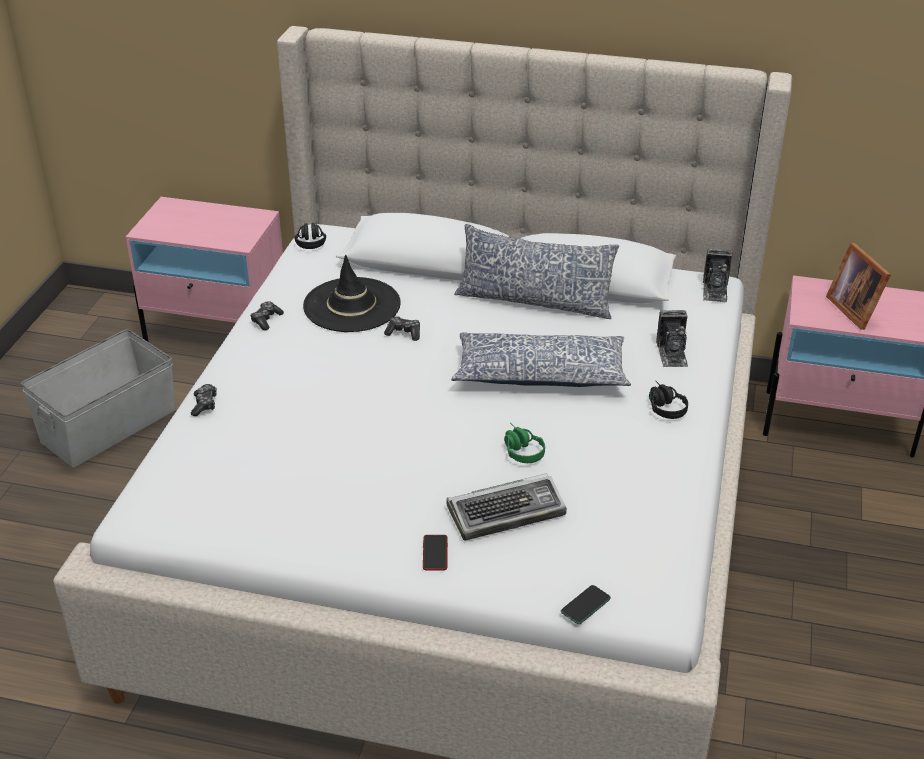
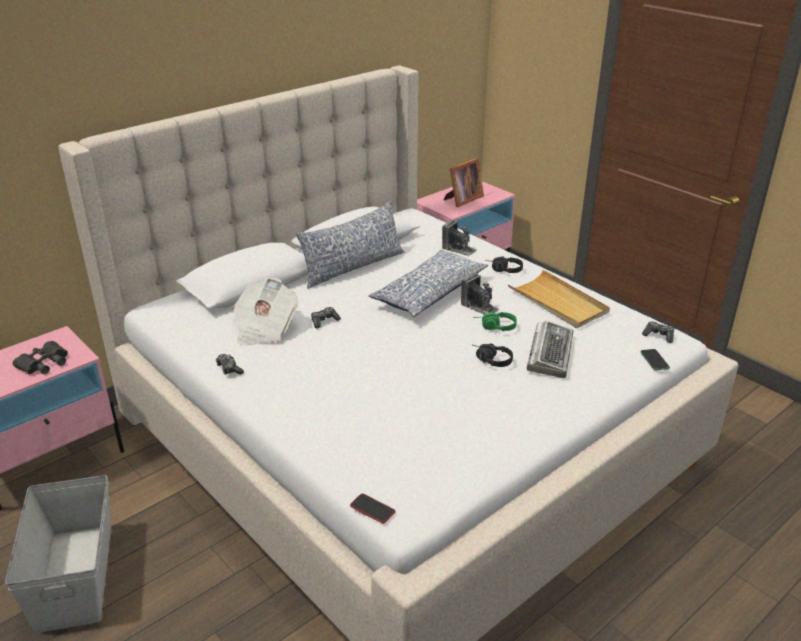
camera: 55 degrees left, 5 degrees down
(204, 404) = (299, 433): game controller -> game controller (658, 335)
(214, 232) = (44, 363): none -> black binoculars
(310, 240) = (157, 316): black headphones -> black headphones (489, 360)
(352, 305) = (264, 328): black hat -> newspaper
(435, 553) = (566, 393): phone -> phone (372, 509)
(635, 478) = (558, 302): none -> beige tray
(715, 290) = (417, 215): camera -> camera (479, 307)
(854, 309) = (462, 200): picture frame -> picture frame turned 60 degrees counterclockwise

